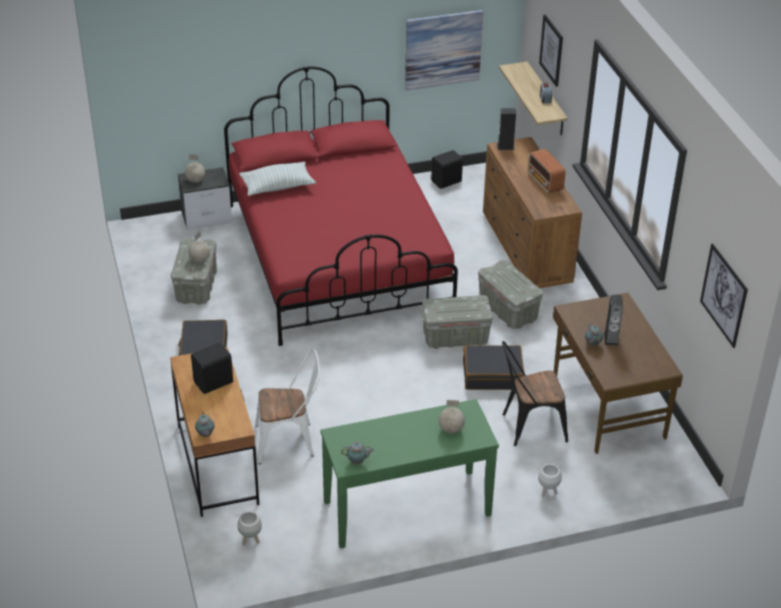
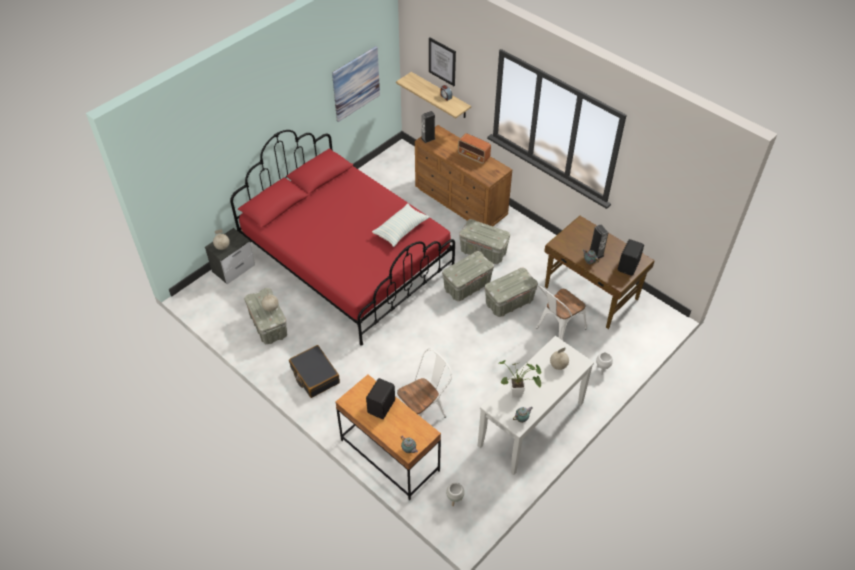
camera: 30 degrees left, 10 degrees up
(277, 187) = (296, 230): pillow -> pillow (401, 230)
(378, 436) = (519, 393): none -> potted plant
(407, 508) = (531, 424): green console table -> white console table
(447, 182) = (374, 172): black speaker -> black speaker (629, 266)
(492, 375) = (509, 302): black suitcase -> grey storage box
(528, 427) = (557, 329): black chair -> white chair
(723, 295) = (683, 204): picture -> none

